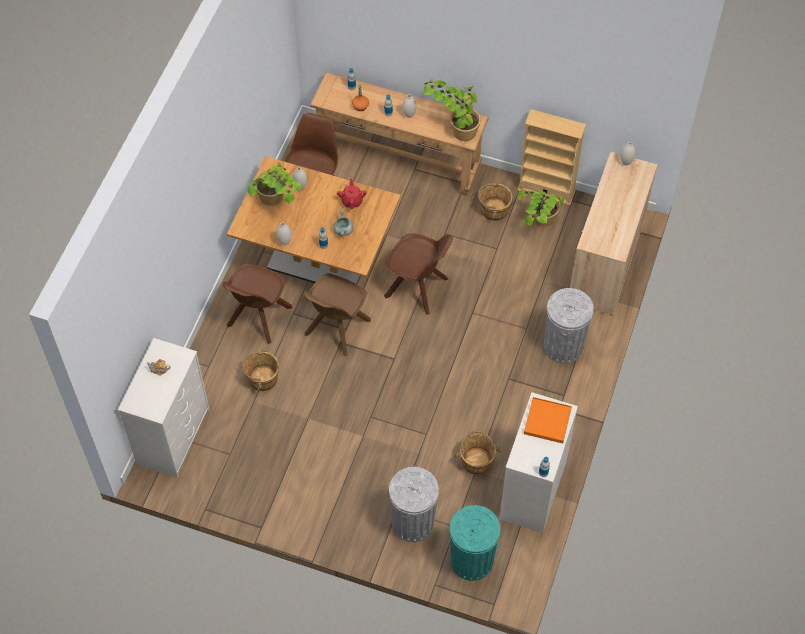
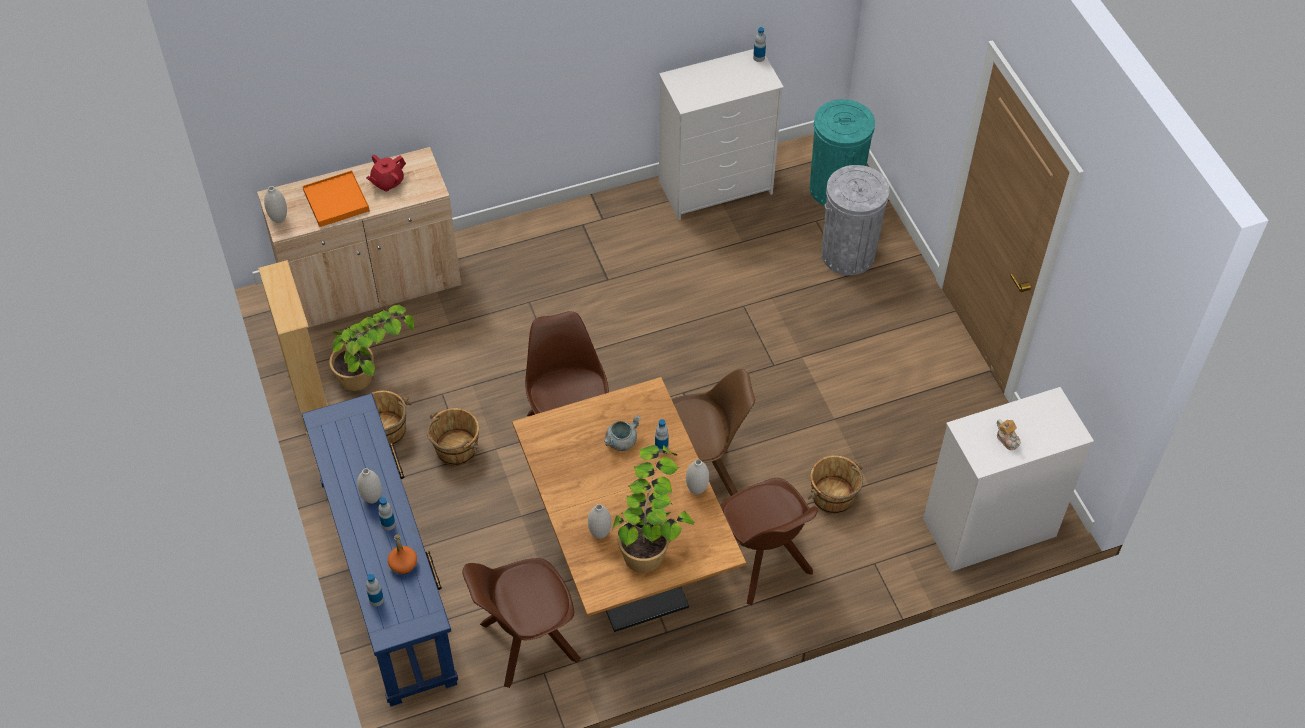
camera: 130 degrees left, 5 degrees down
(258, 317) = (763, 562): brown chair -> brown chair turned 75 degrees clockwise
(352, 201) = (569, 463): red teapot -> red teapot (387, 182)
(399, 160) = (389, 584): brown console table -> blue console table
(454, 126) = (351, 437): potted plant -> none
(476, 460) = (729, 247): brown bucket -> brown bucket (455, 449)
(547, 421) = (700, 84): orange tray -> orange tray (336, 201)
(563, 346) = (521, 258): grey trash can -> none

